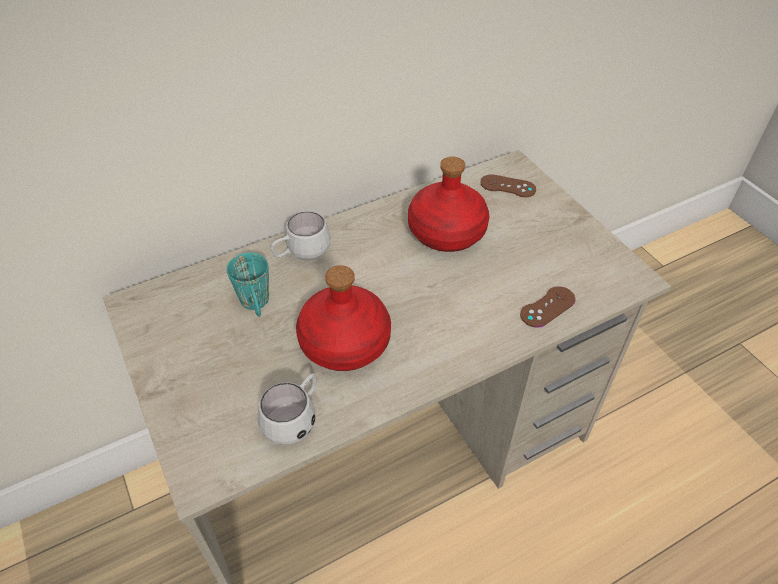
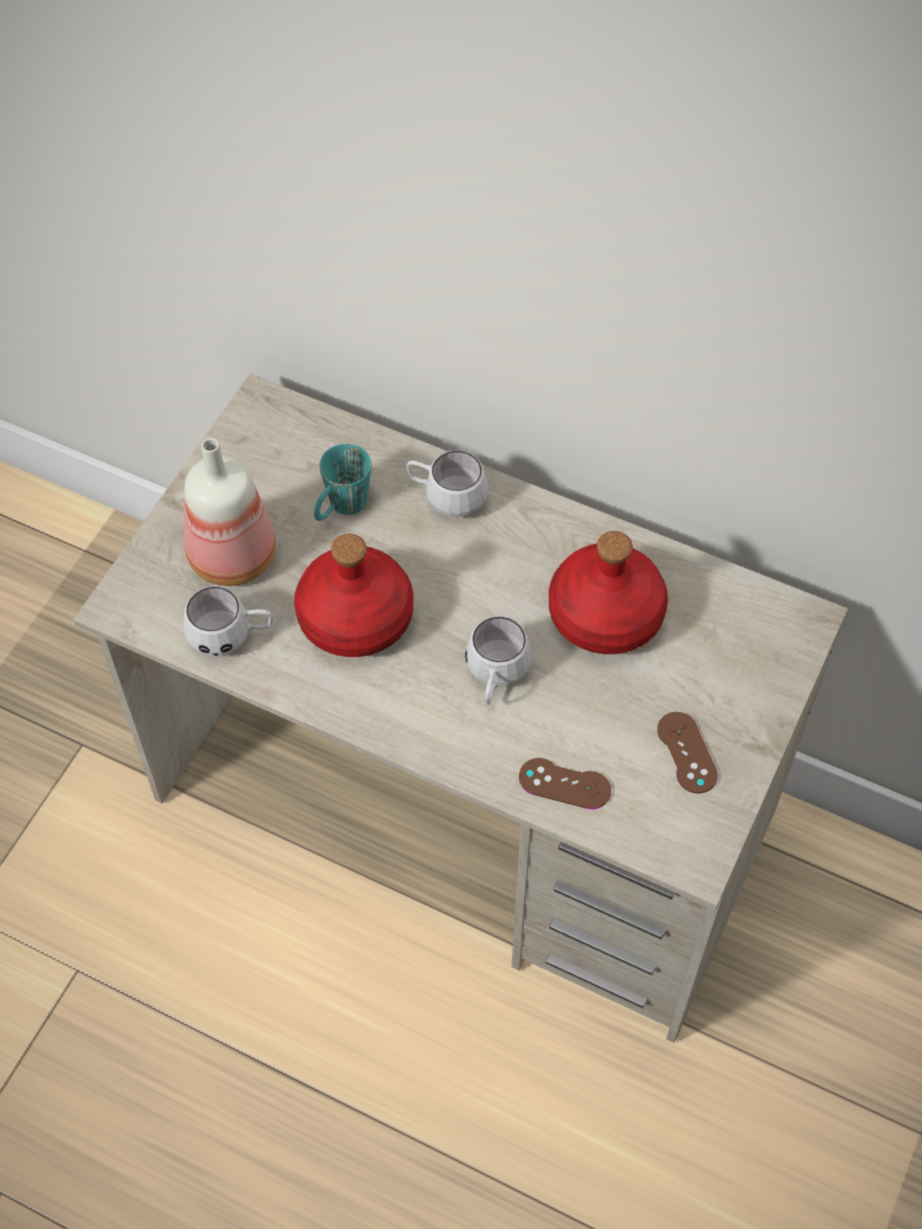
camera: 55 degrees right, 10 degrees up
(229, 384) = (229, 555): none -> bottle
(449, 299) = (495, 678): none -> white mug
(508, 186) = (753, 635): brown game controller -> brown game controller (686, 752)

